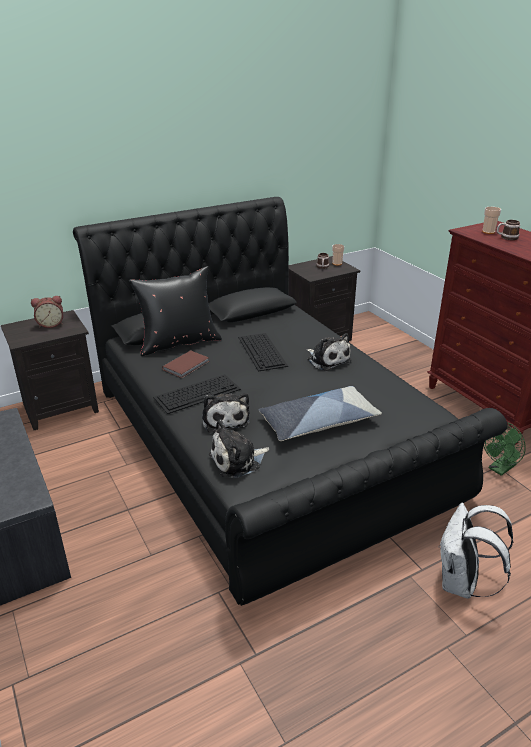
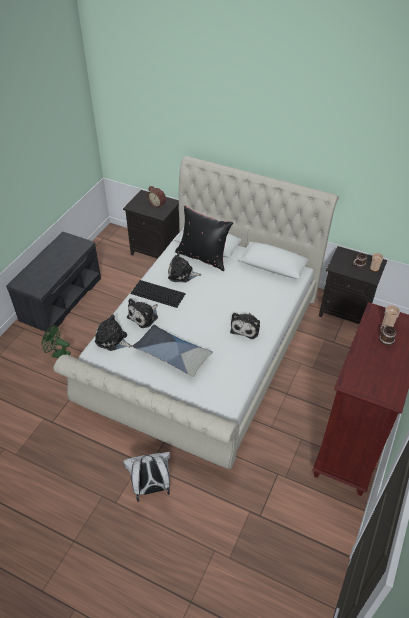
camera: 55 degrees right, 15 degrees up
(187, 365) = (182, 274): brown book -> plush toy
(262, 351) = (226, 295): keyboard -> none
(265, 438) = (204, 344): black bed -> beige bed
(499, 469) = (275, 475): green fan -> green fan (58, 354)

